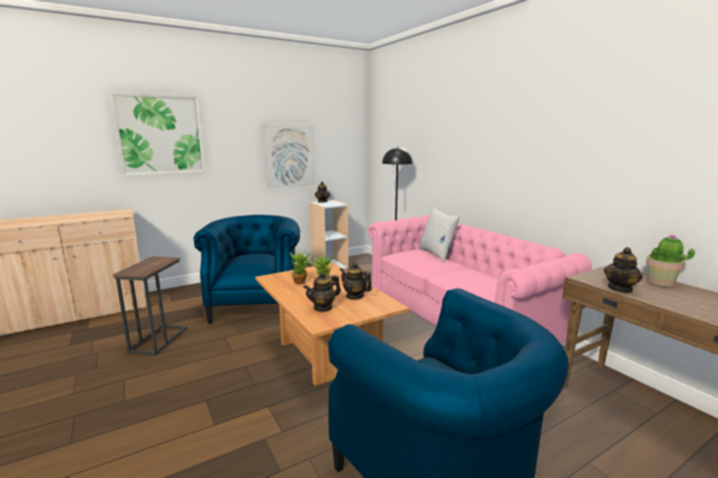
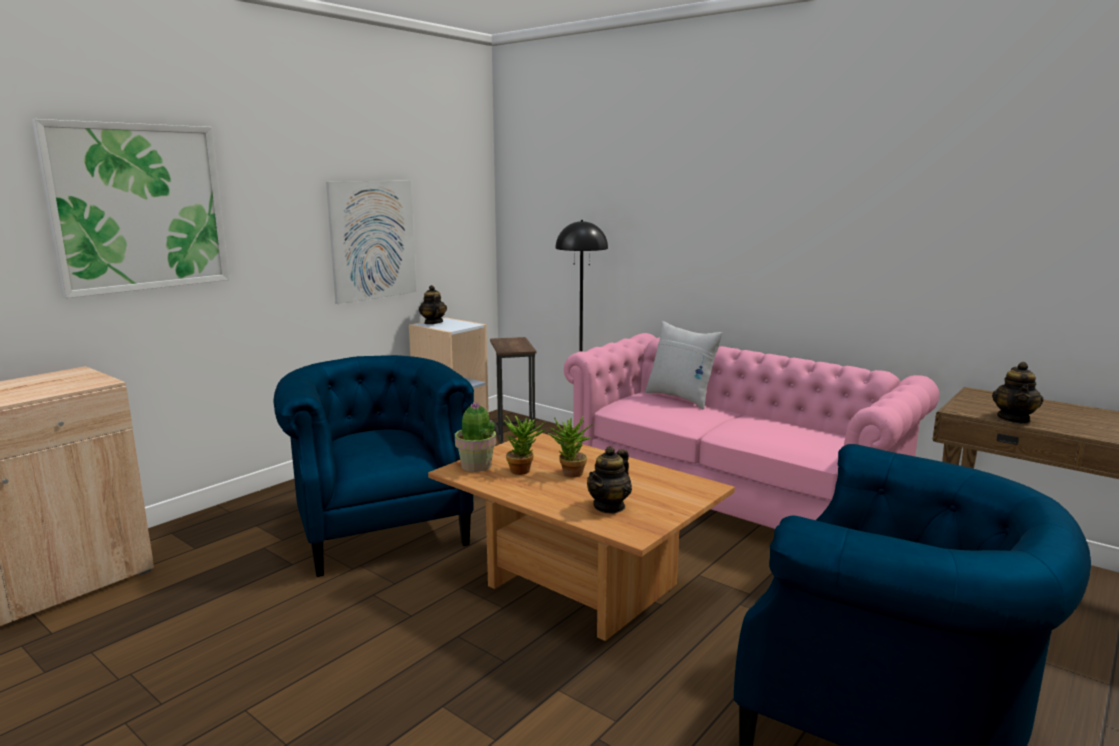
camera: 20 degrees left, 0 degrees up
(159, 340) = (244, 624): brown side table -> brown side table (514, 433)
(355, 296) = (636, 481): teapot -> none
(661, 282) = (1045, 405): potted plant -> potted plant (476, 466)

